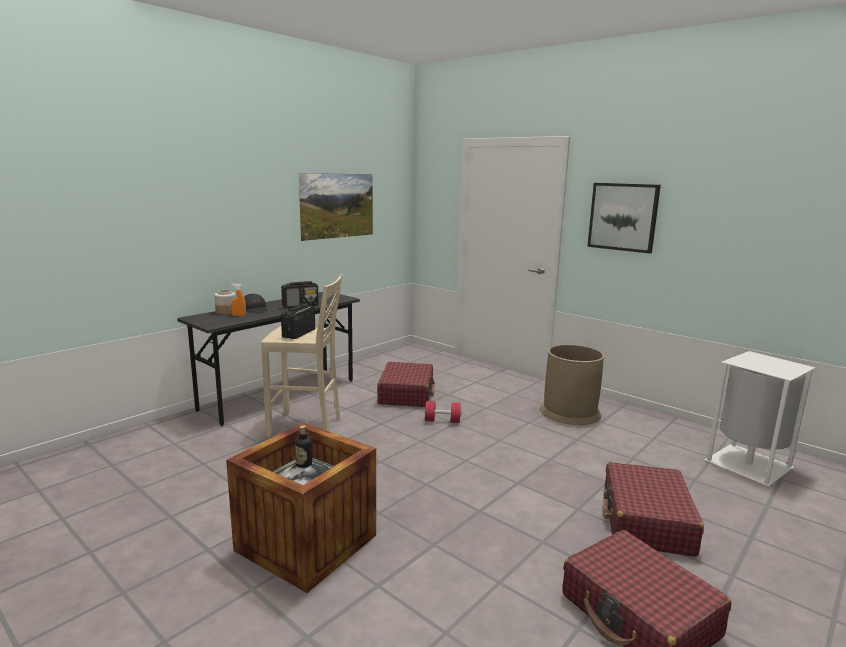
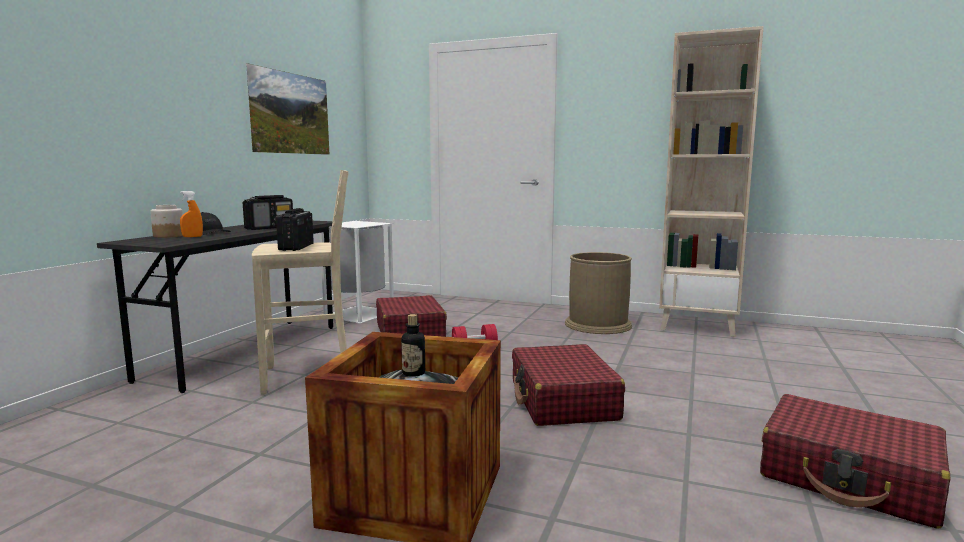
camera: 20 degrees left, 5 degrees down
(623, 217) = (623, 114): picture -> none
(646, 521) = (762, 397): red suitcase -> red suitcase (563, 401)
(667, 428) = (698, 325): none -> beige bookcase
(749, 465) = (794, 341): white trash can -> white trash can (359, 315)

